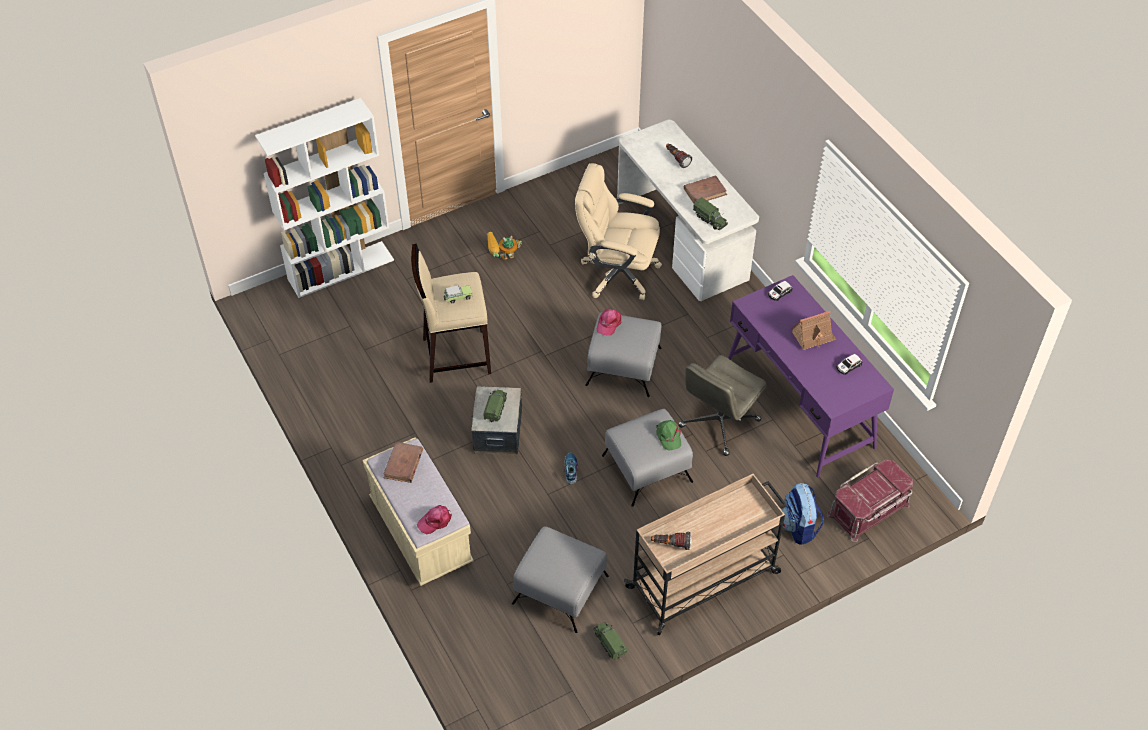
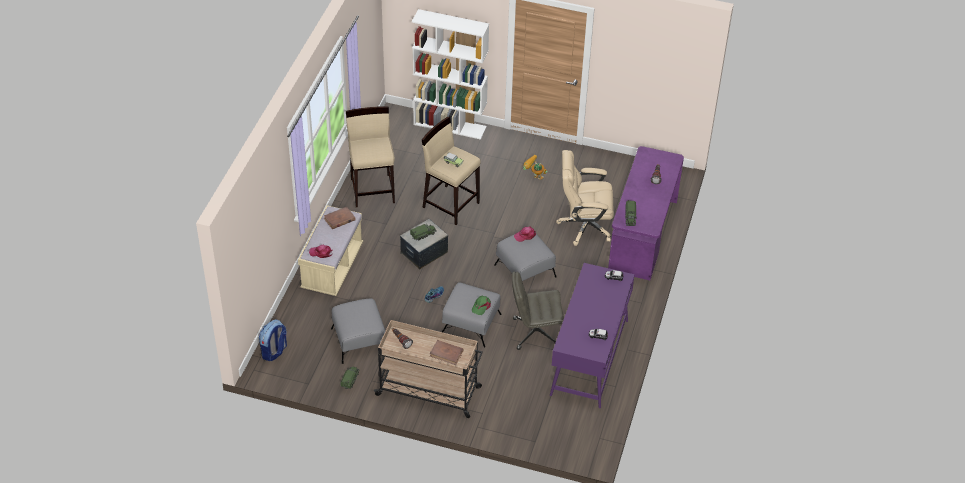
camera: 45 degrees right, 5 degrees down
(349, 406) = (373, 190): none -> beige stool
(617, 273) = (584, 226): beige office chair -> beige office chair turned 60 degrees counterclockwise
(682, 239) = (643, 235): white desk -> purple desk
(705, 191) = (648, 203): brown book -> brown book (446, 353)
(799, 527) = (507, 408): backpack -> backpack (274, 352)
(813, 336) = (600, 309): toy house -> none
(869, 510) = (554, 430): red storage box -> none

